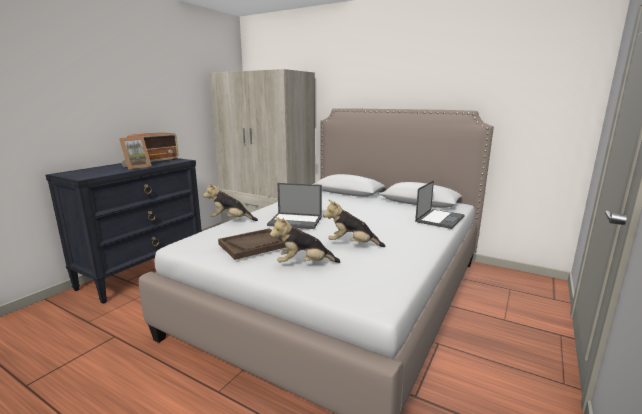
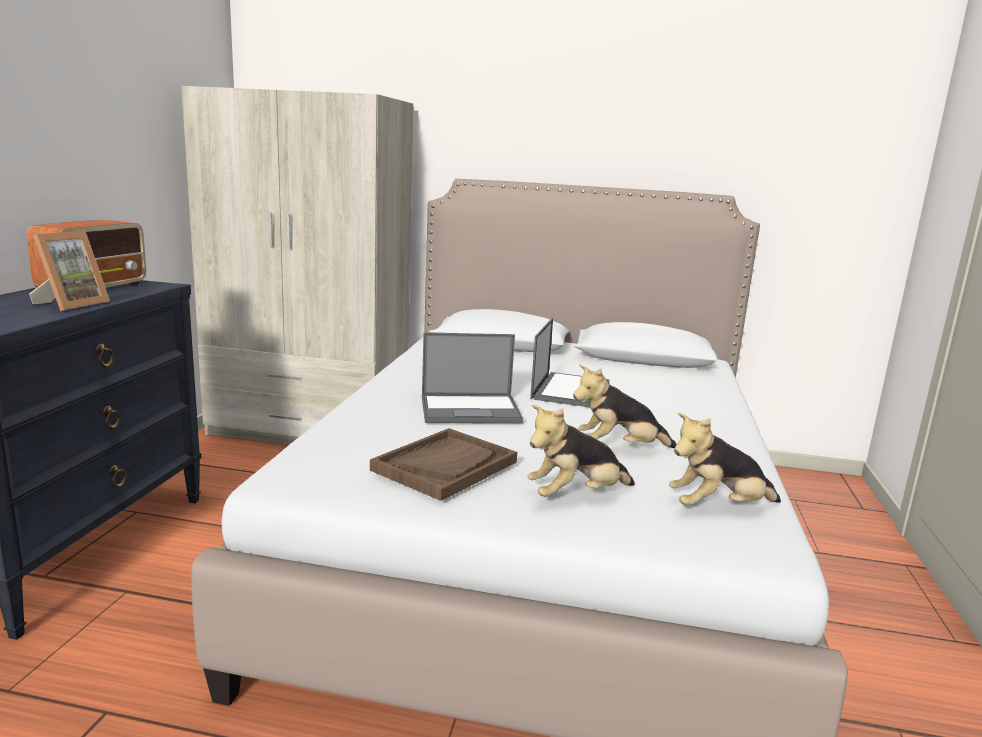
camera: 20 degrees left, 0 degrees up
(230, 220) = (333, 416): plush toy -> plush toy (718, 507)
(440, 219) = (707, 388): laptop -> laptop (570, 390)

